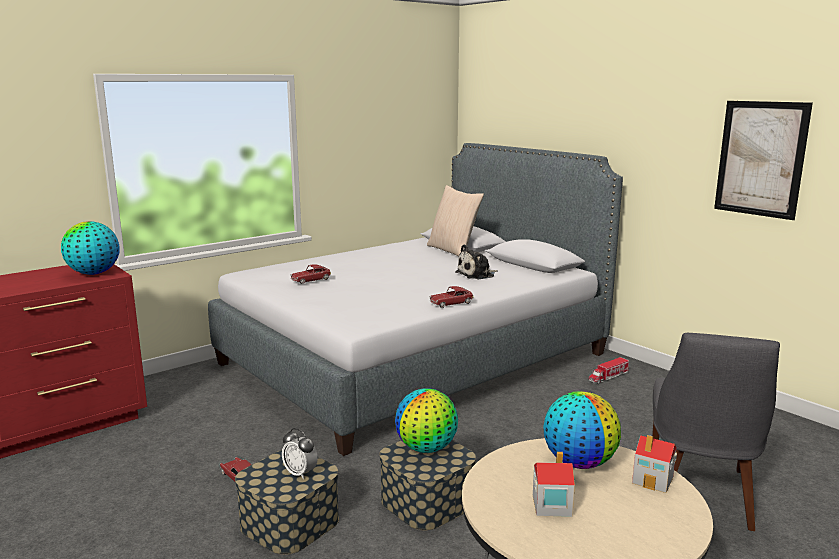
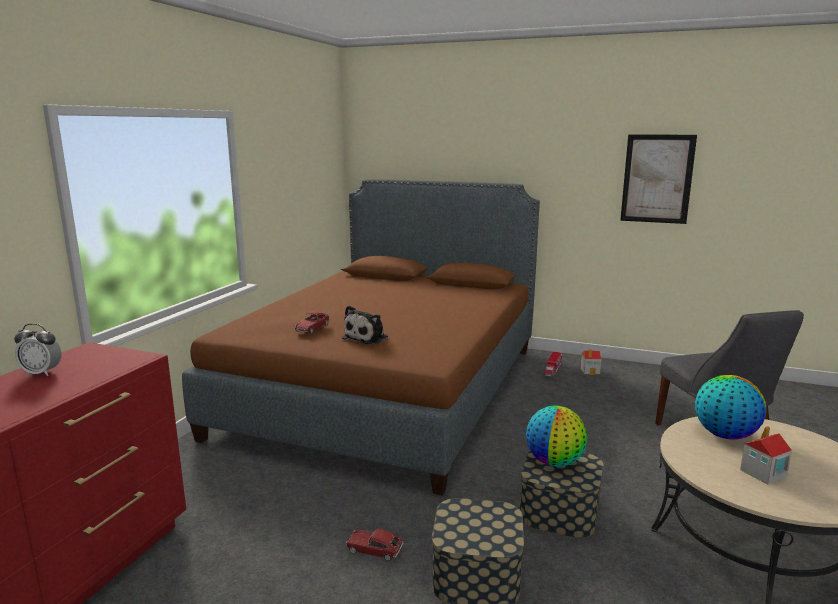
camera: 30 degrees left, 0 degrees up
(93, 273) = (112, 361): globe -> none
(300, 473) = (489, 520): alarm clock -> alarm clock (42, 373)
(414, 358) = (388, 389): grey bed -> brown bed
(451, 303) = (472, 327): toy car -> none
(453, 250) = (388, 281): beige pillow -> none
(477, 274) = (446, 299): plush toy -> plush toy (367, 338)
(653, 480) = (782, 433): toy house -> toy house (590, 371)

